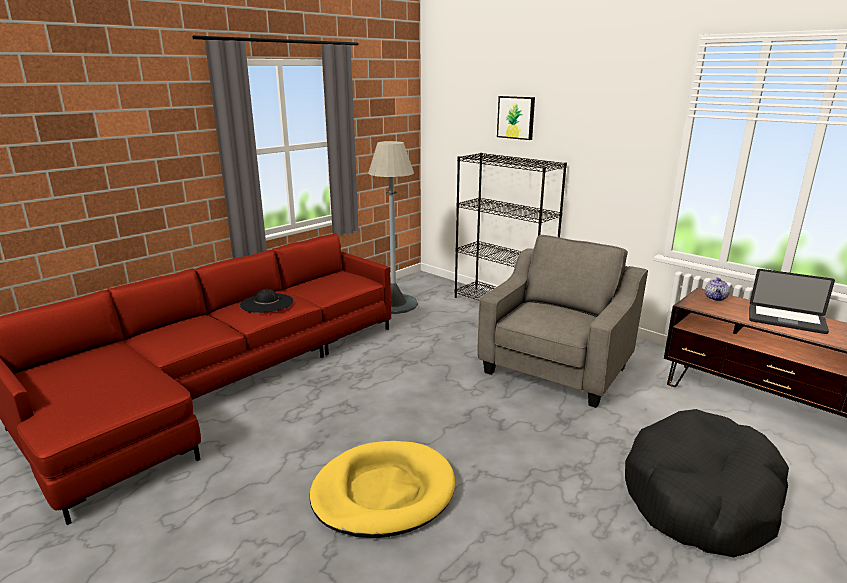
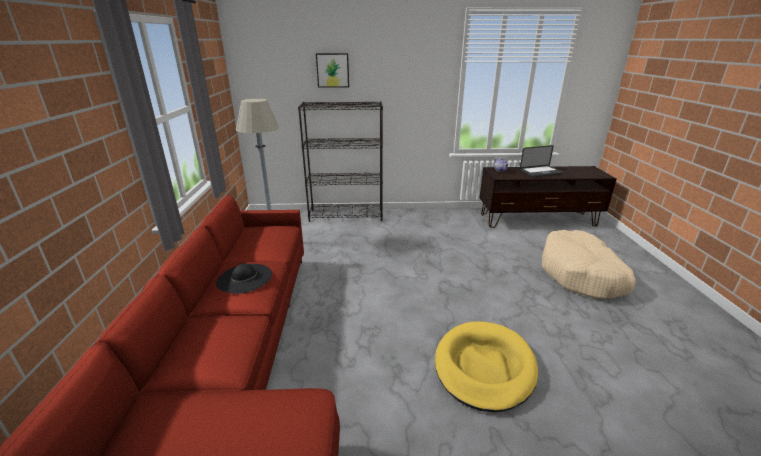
camera: 45 degrees left, 5 degrees up
(556, 370) = (437, 242): grey armchair -> none
(701, 497) = (581, 274): black dog bed -> beige dog bed

